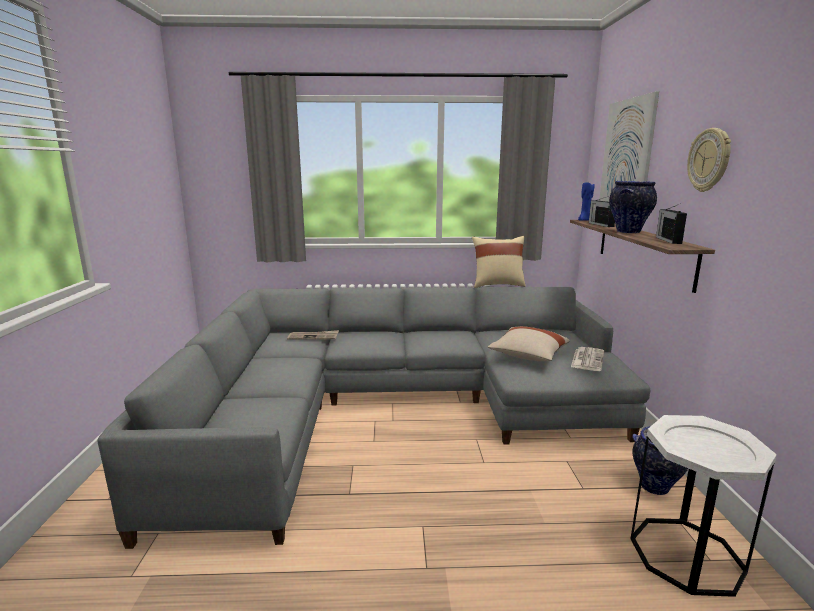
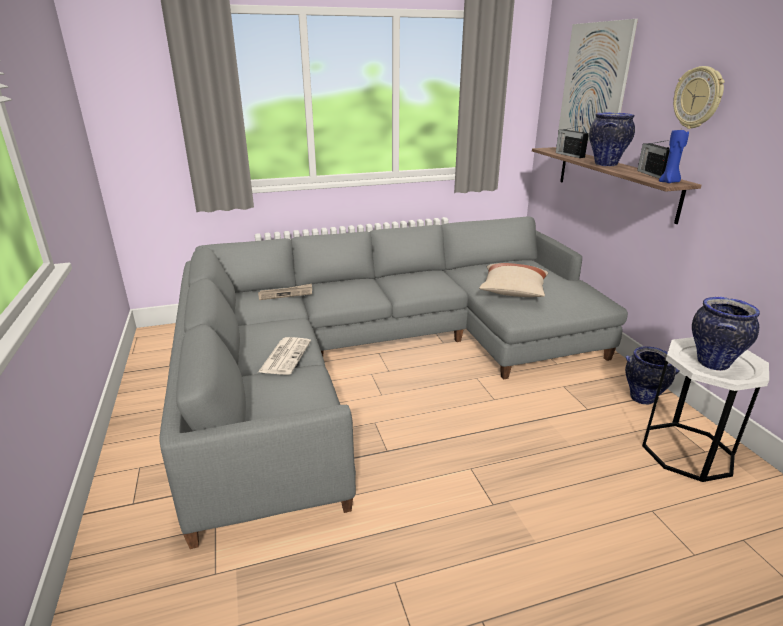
camera: 15 degrees left, 10 degrees up
(497, 285) = (461, 219): beige pillow -> none
(585, 220) = (548, 149): blue candle -> blue candle (669, 182)
(587, 359) = (566, 290): newspaper -> newspaper (285, 356)
(704, 446) = (712, 363): none -> vase

